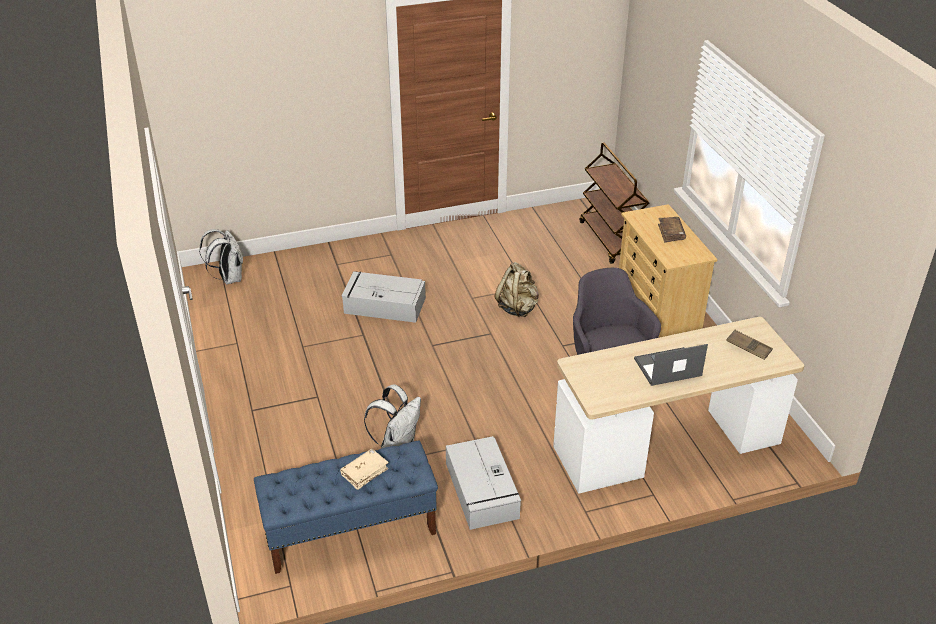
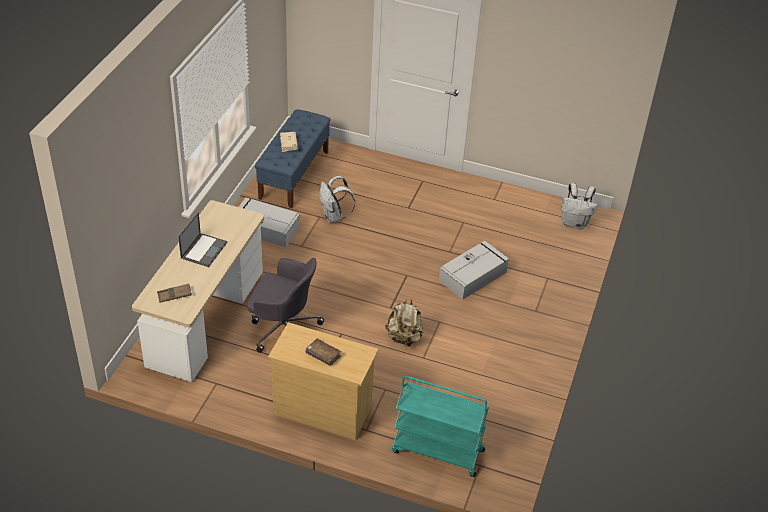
camera: 125 degrees right, 5 degrees up
(611, 240) = (437, 451): brown cart -> turquoise cart

